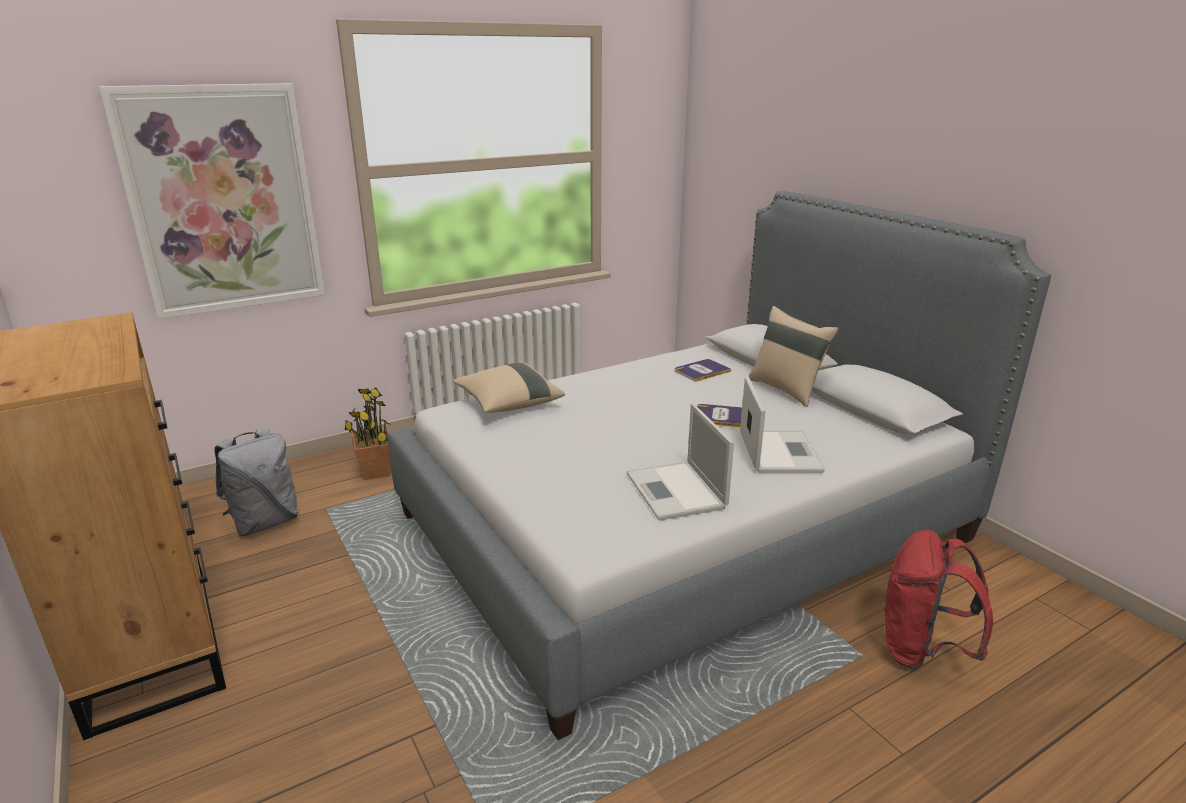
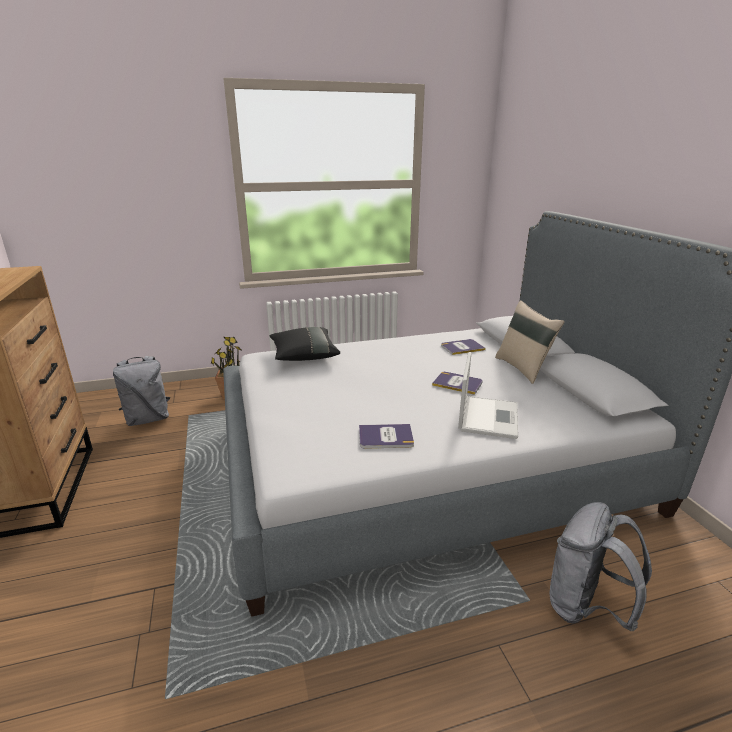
camera: 15 degrees right, 0 degrees up
(223, 201) = (144, 202): picture -> none
(508, 403) = (304, 356): beige pillow -> black pillow
(677, 492) = (385, 437): laptop -> book
(921, 651) = (585, 607): red backpack -> grey backpack

